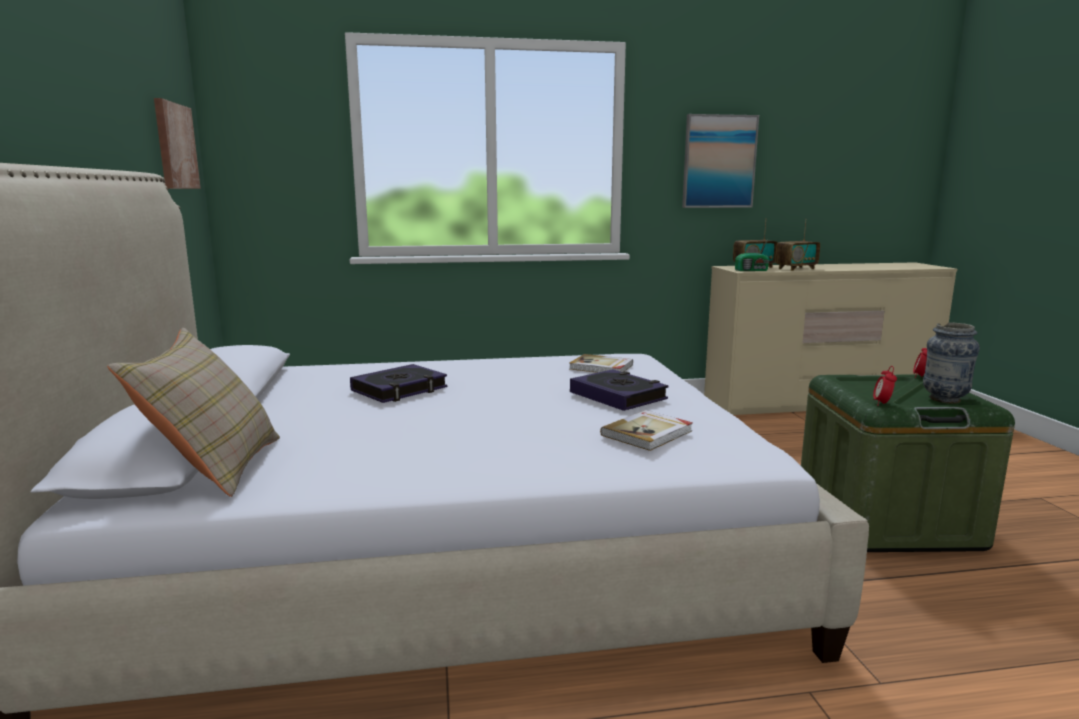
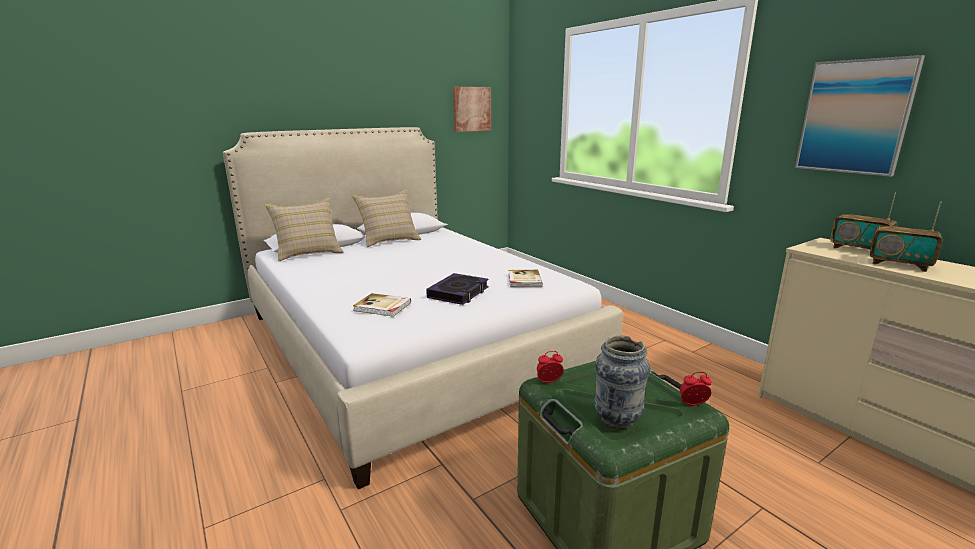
camera: 65 degrees right, 5 degrees up
(265, 402) = (389, 240): none -> beige pillow
(399, 389) = (426, 253): book -> none
(752, 270) = (822, 251): radio -> none

